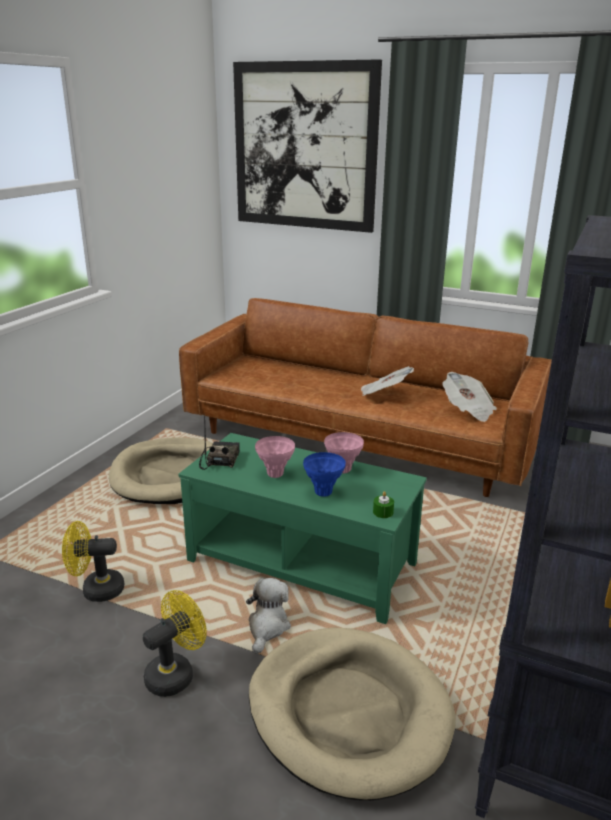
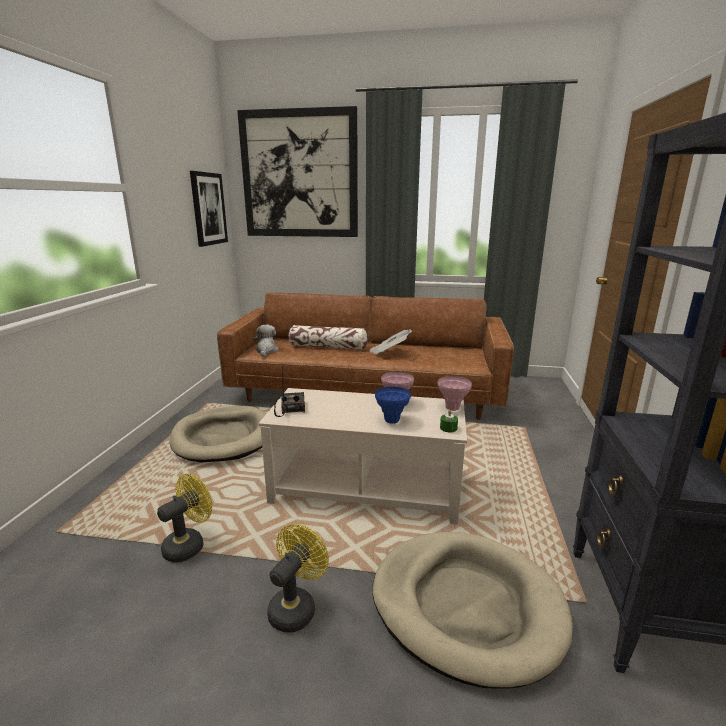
camera: 15 degrees left, 5 degrees down
(96, 590) = (189, 544): yellow fan -> yellow fan turned 150 degrees clockwise
(188, 191) = (208, 209): none -> picture
(267, 627) = (362, 546): plush toy -> plush toy (266, 351)
(275, 474) = (344, 413): pink vase -> pink vase (452, 408)
(302, 562) = (366, 488): green coffee table -> beige coffee table
(313, 377) = (328, 347): none -> pillow
(468, 410) = (455, 356): newspaper -> none

